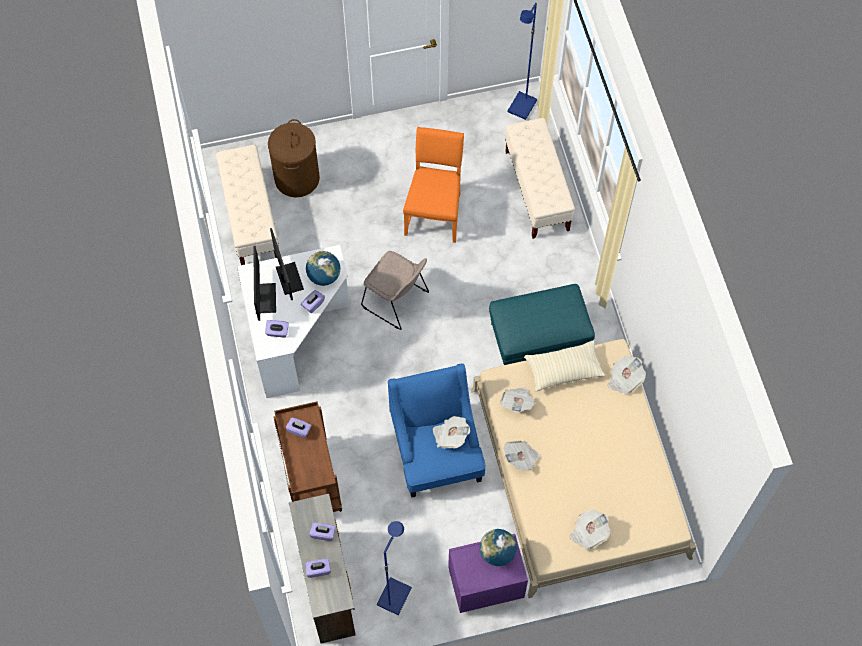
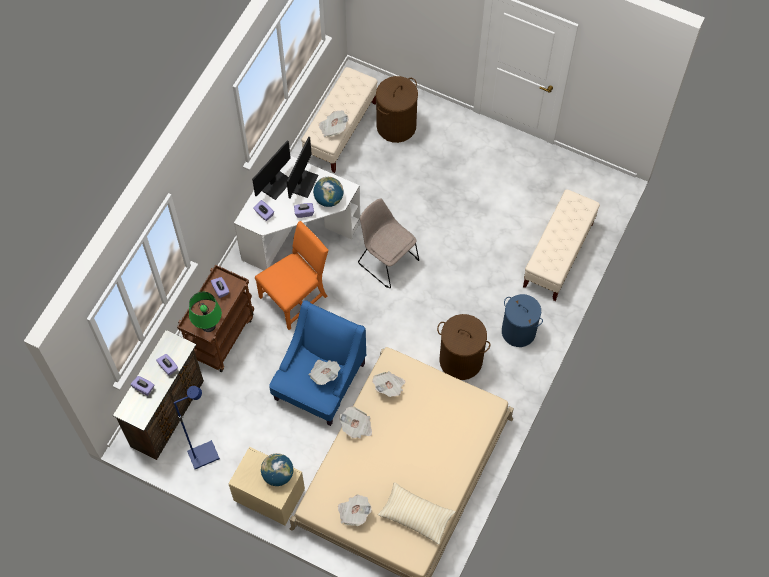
camera: 40 degrees right, 0 degrees up
(318, 470) = (208, 325): none -> green table lamp
(397, 301) = (387, 260): beige chair -> beige chair turned 150 degrees clockwise
(435, 212) = (470, 218): orange chair -> orange chair (296, 296)
(484, 583) = (269, 495): purple nightstand -> beige nightstand
(522, 107) = (604, 188): blue floor lamp -> none
(538, 339) = (460, 360): turquoise ottoman -> brown laundry basket
(563, 278) = (519, 331): none -> blue laundry basket
(563, 370) = (442, 389): beige pillow -> beige pillow (416, 516)
(624, 379) = (480, 429): newspaper -> newspaper (333, 128)

